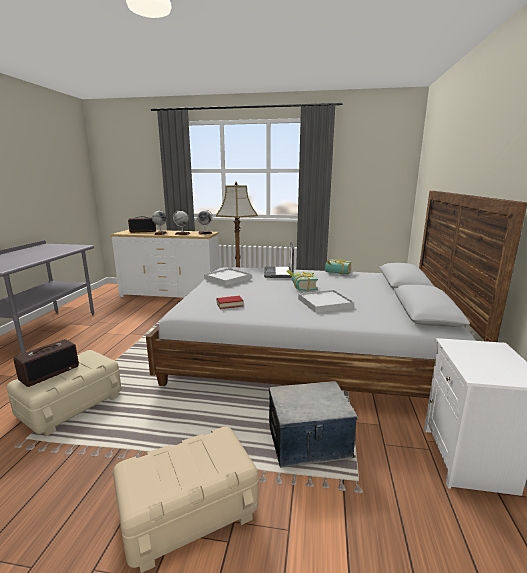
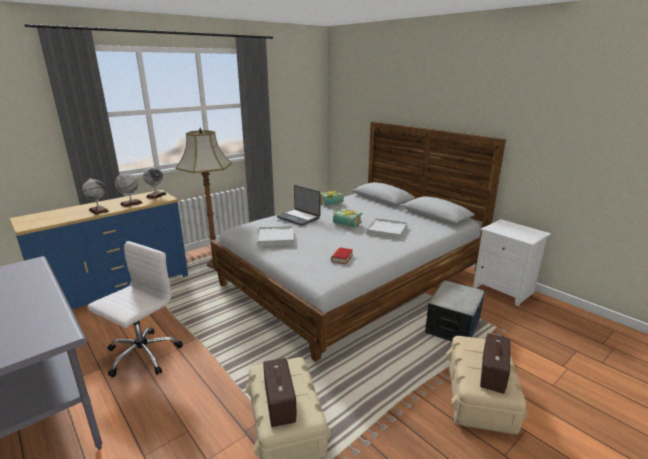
camera: 50 degrees left, 5 degrees up
(112, 329) = (142, 355): none -> white office chair
(143, 231) = (55, 214): radio -> radio (492, 372)
(171, 294) = (117, 288): white dresser -> blue dresser

